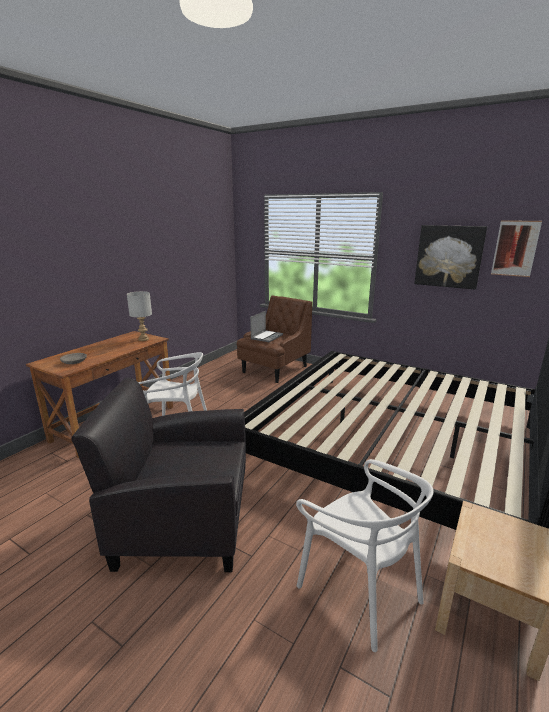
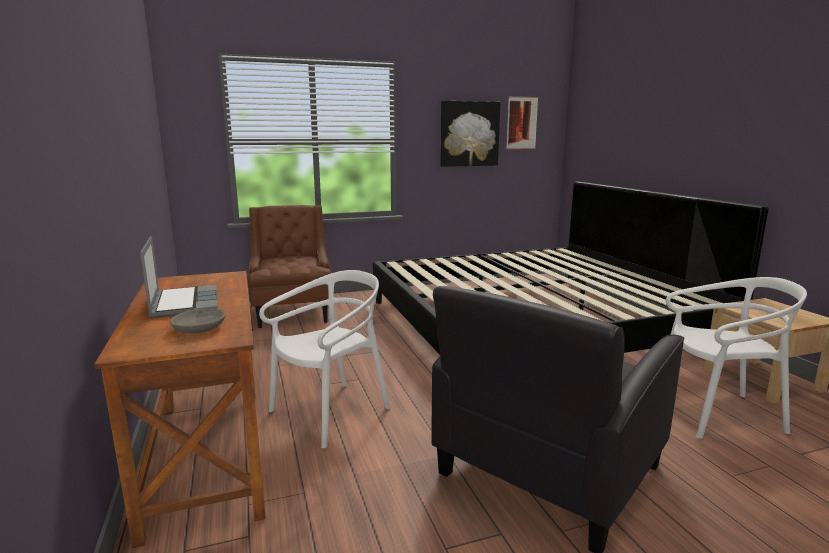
camera: 50 degrees left, 5 degrees down
(144, 339) = (211, 280): grey table lamp -> none
(266, 337) = (288, 262): laptop -> laptop (184, 303)

